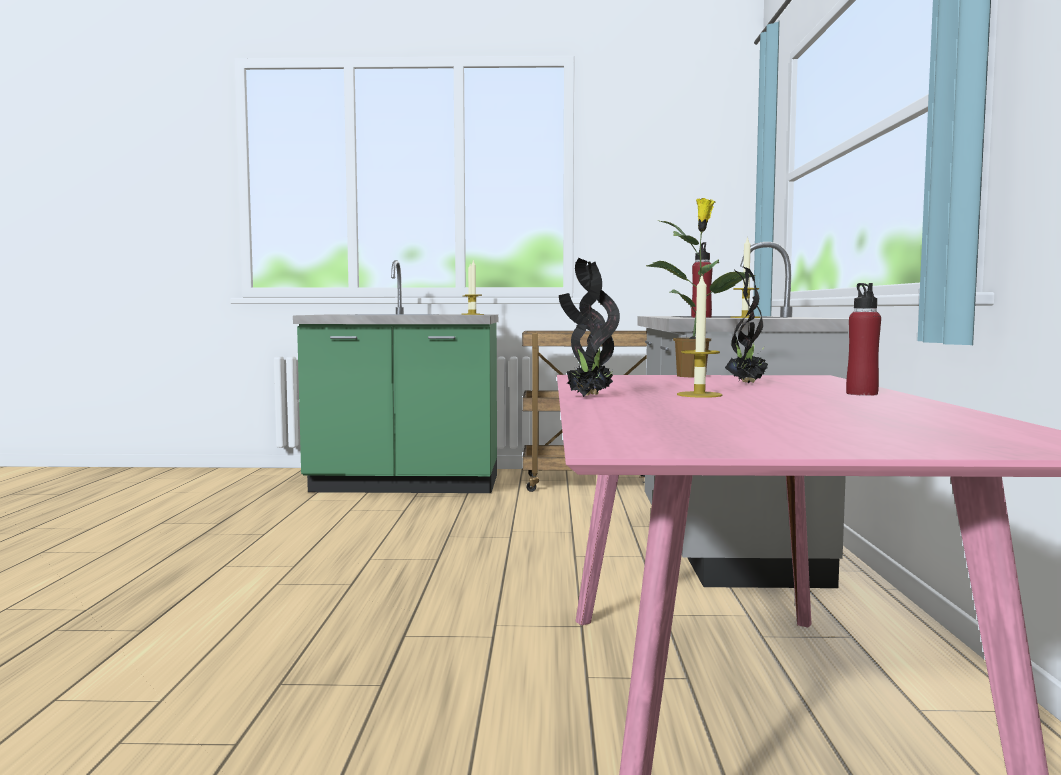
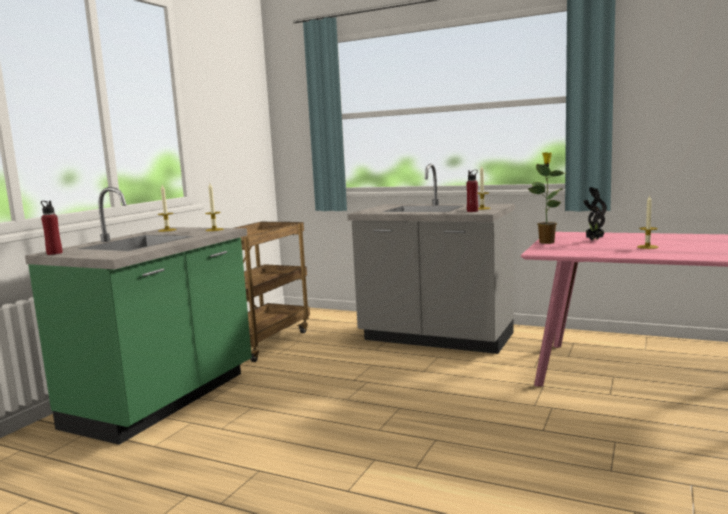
camera: 65 degrees left, 5 degrees up
(588, 397) = (658, 256): potted plant -> none
(861, 394) = (642, 235): red bottle -> red bottle (54, 253)

